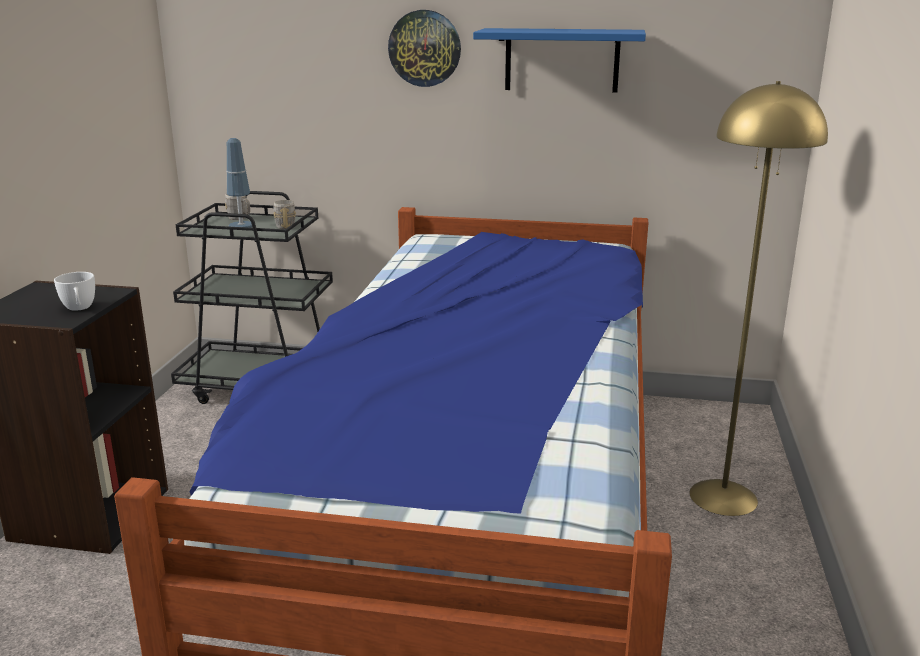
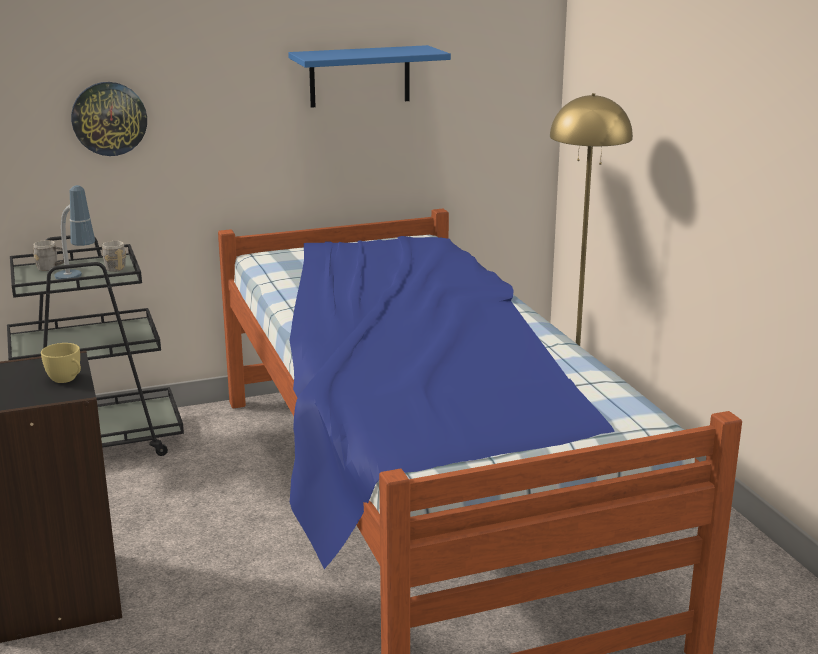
camera: 30 degrees left, 0 degrees up
(79, 308) = (67, 380): white cup -> yellow cup
(424, 48) = (231, 74): wall clock -> wall clock (109, 118)

